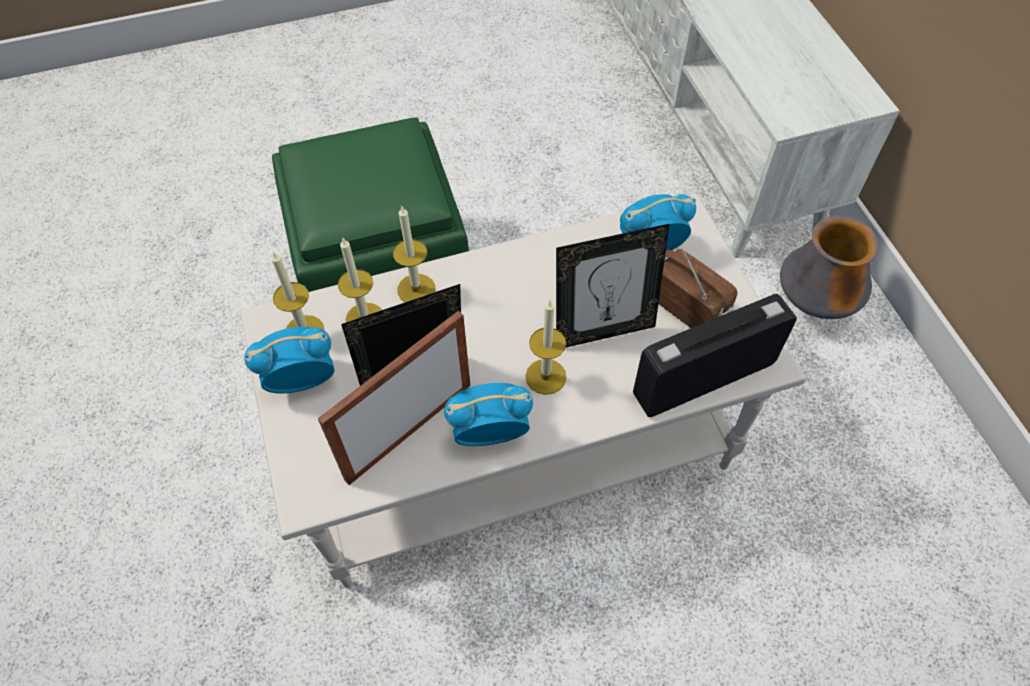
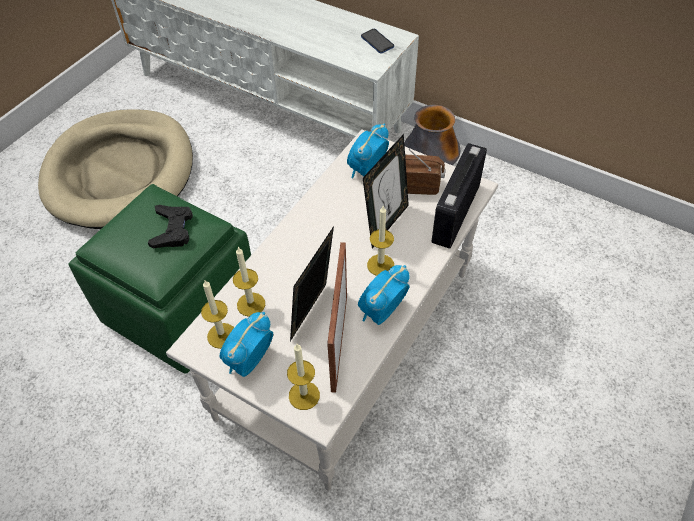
camera: 40 degrees left, 5 degrees down
(382, 181) = (172, 230): none -> black game controller
(416, 289) = (264, 269): candle -> candle (304, 395)
(458, 93) = (120, 172): none -> beige dog bed
(829, 90) = (377, 42): none -> phone

